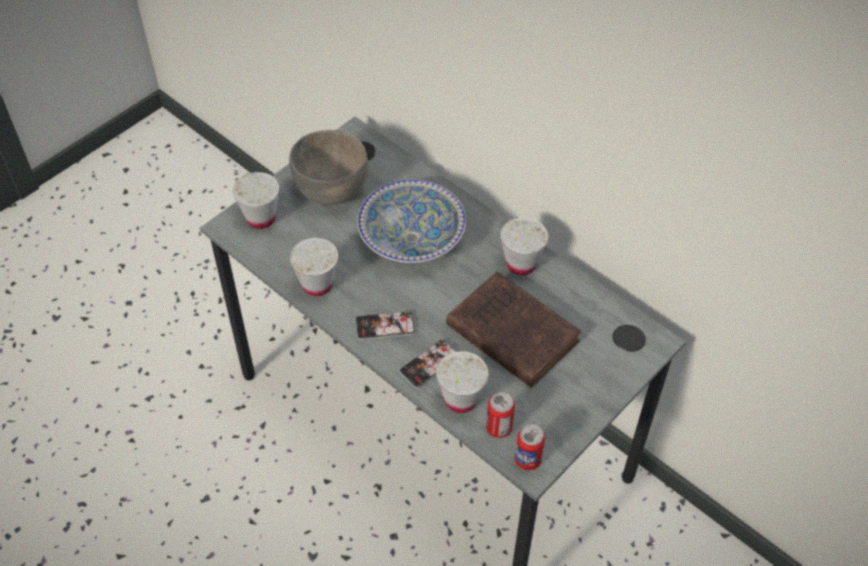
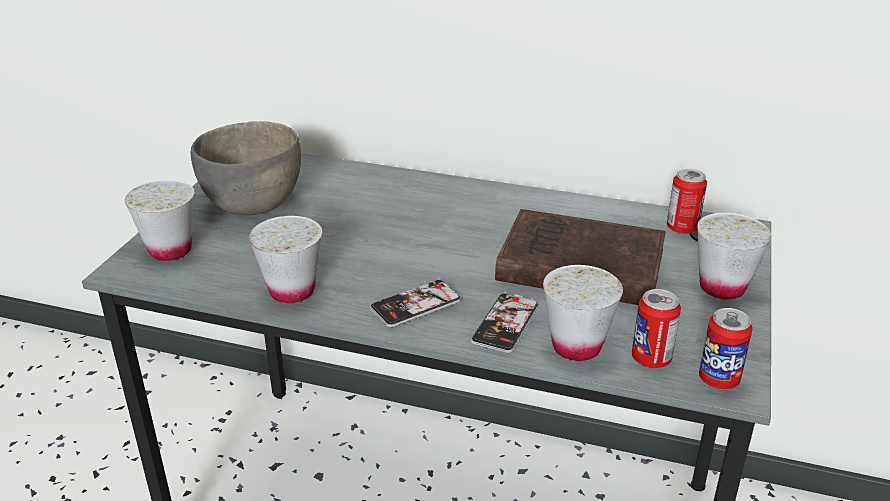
camera: 25 degrees left, 20 degrees down
(412, 238) = (386, 219): bowl -> none
(521, 264) = (534, 208): white cup -> white cup (722, 287)
(611, 324) = (682, 228): none -> can

